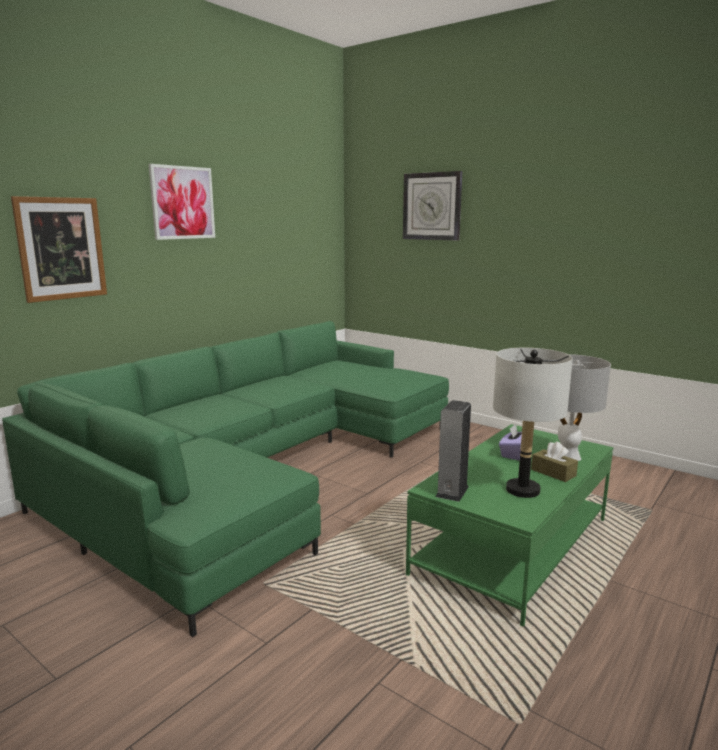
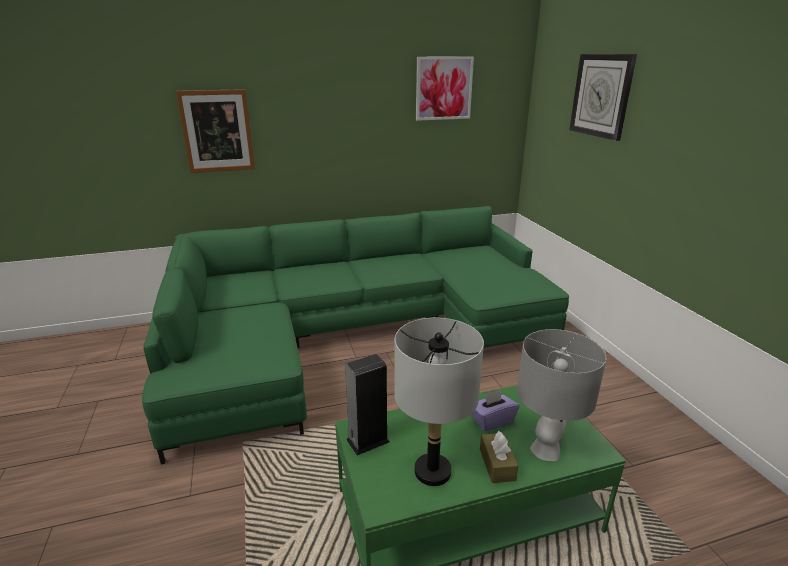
camera: 35 degrees right, 10 degrees up
(182, 203) = (330, 90): picture -> picture (443, 88)

